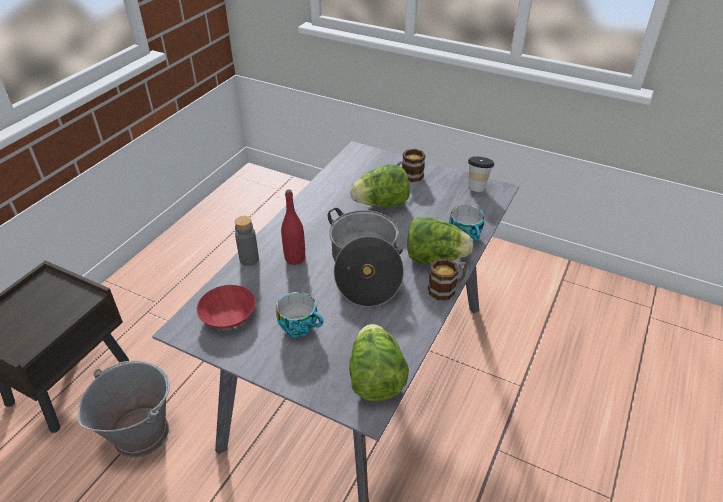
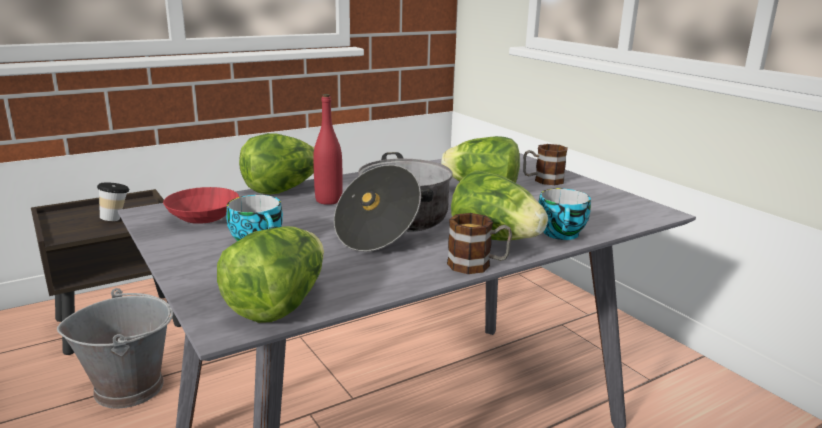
camera: 30 degrees right, 20 degrees down
(249, 259) = (282, 190): grey bottle -> lettuce
(477, 187) = (628, 204): cup -> cup (116, 219)

